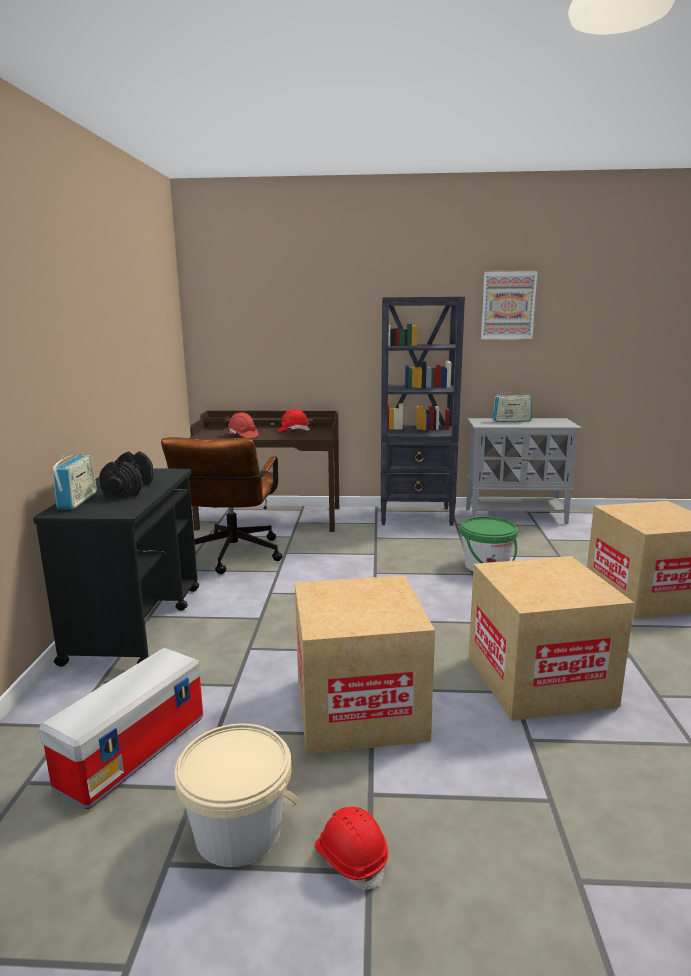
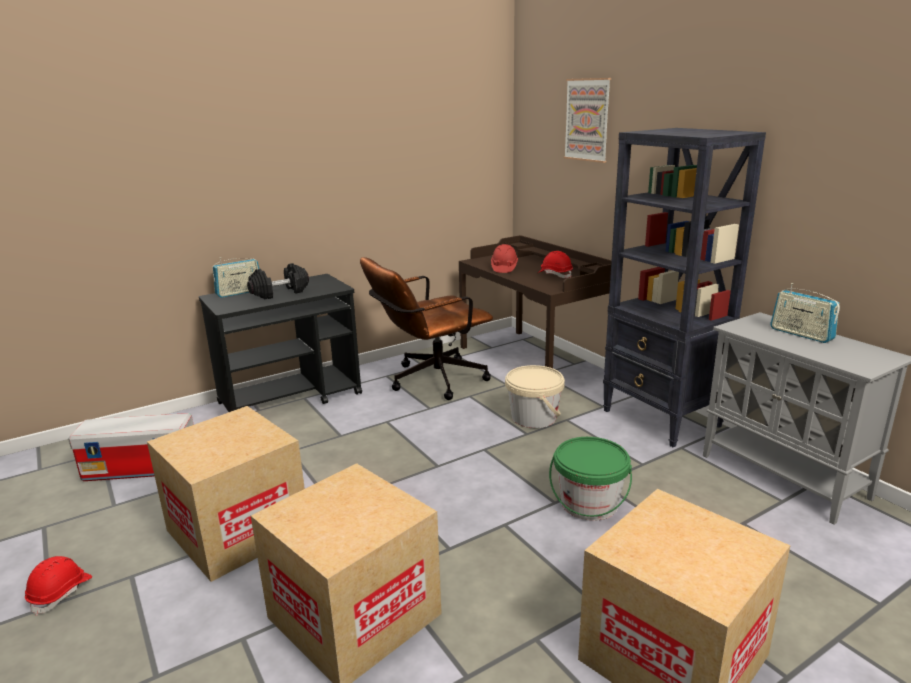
camera: 55 degrees right, 5 degrees up
(238, 830) = (77, 538): beige bucket -> beige bucket (534, 417)
(508, 305) = (842, 150): picture -> picture (587, 120)

